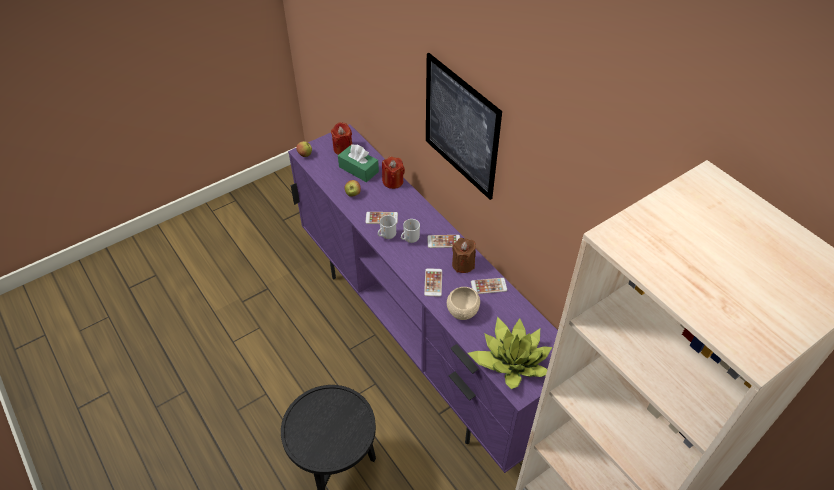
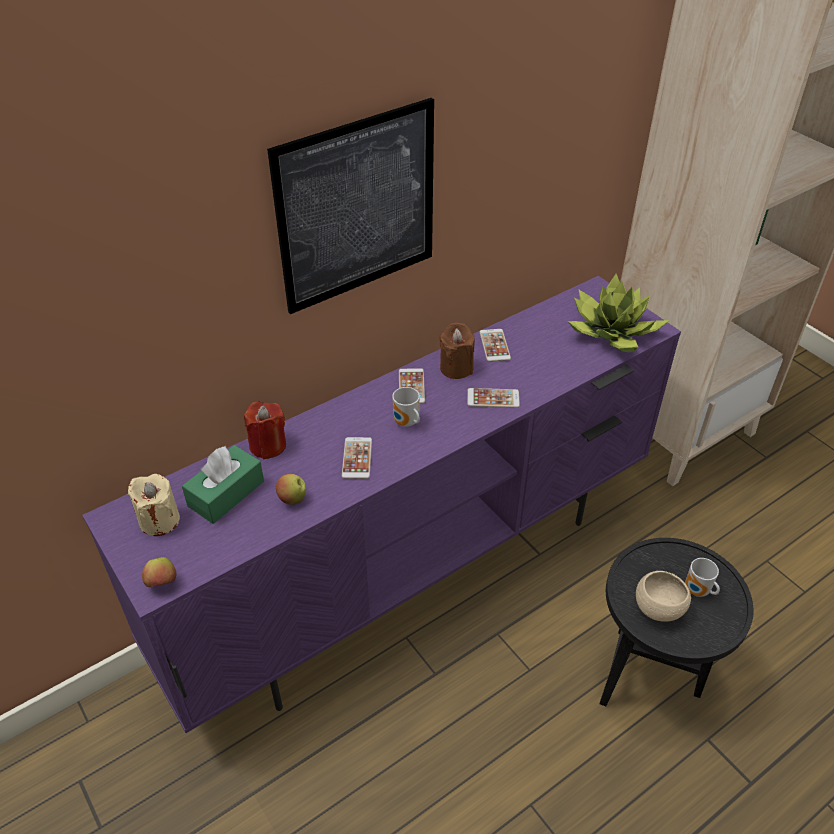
camera: 90 degrees left, 5 degrees down
(343, 148) = (159, 520): red candle -> beige candle
(387, 235) = (398, 451): mug -> mug (697, 592)
(462, 311) = (541, 371): beige bowl -> beige bowl (658, 609)

